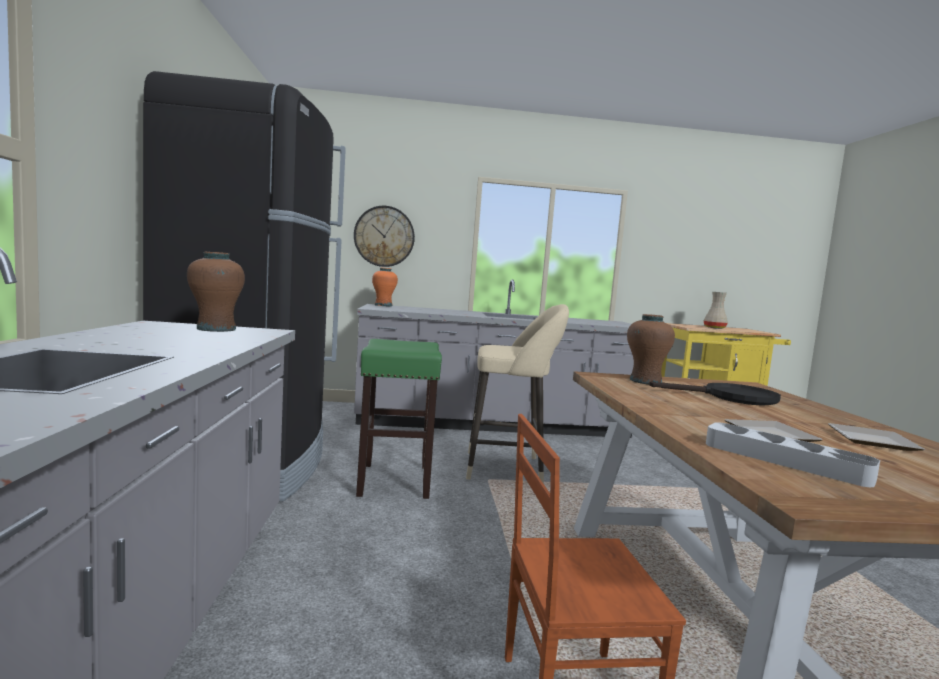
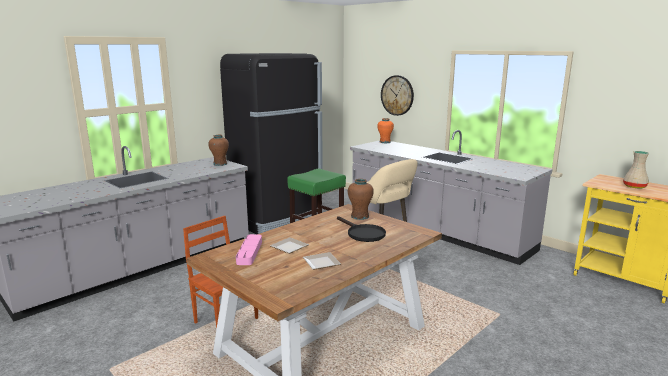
camera: 50 degrees right, 10 degrees up
(784, 460) = (249, 252): grey tray -> pink tray

